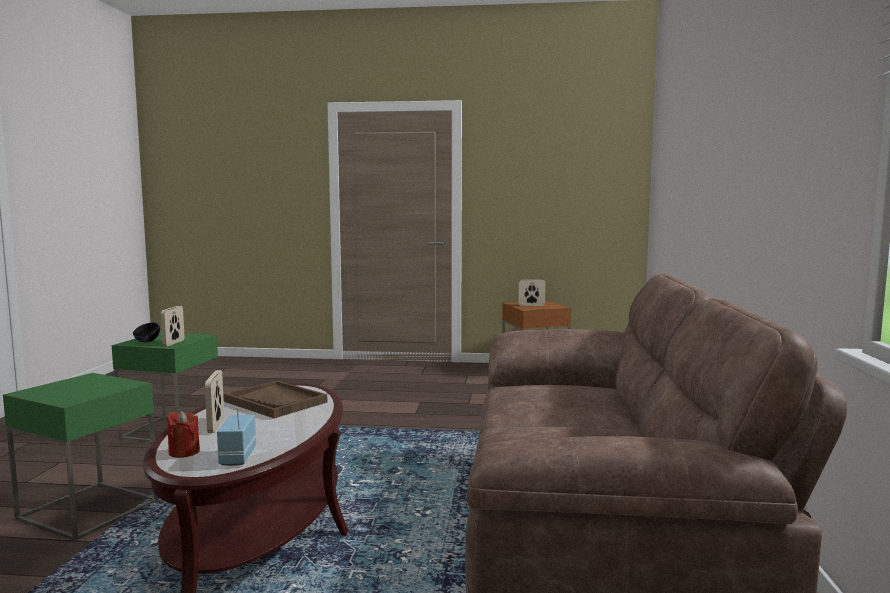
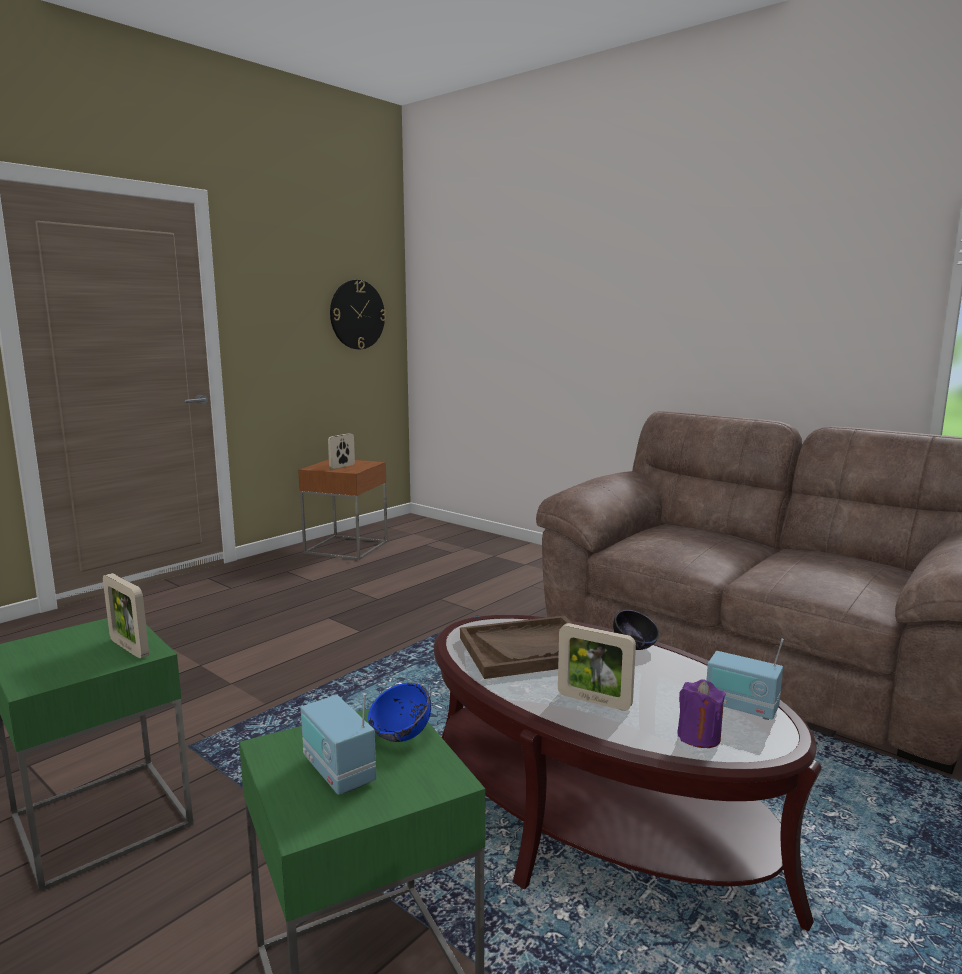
camera: 55 degrees left, 5 degrees up
(70, 387) = (338, 771): none -> radio
(109, 388) = (400, 736): none -> blue bowl
(147, 341) = (60, 667): black bowl -> black bowl (635, 647)
(184, 452) = (699, 737): red candle -> purple candle
(590, 184) = (357, 314): none -> wall clock

